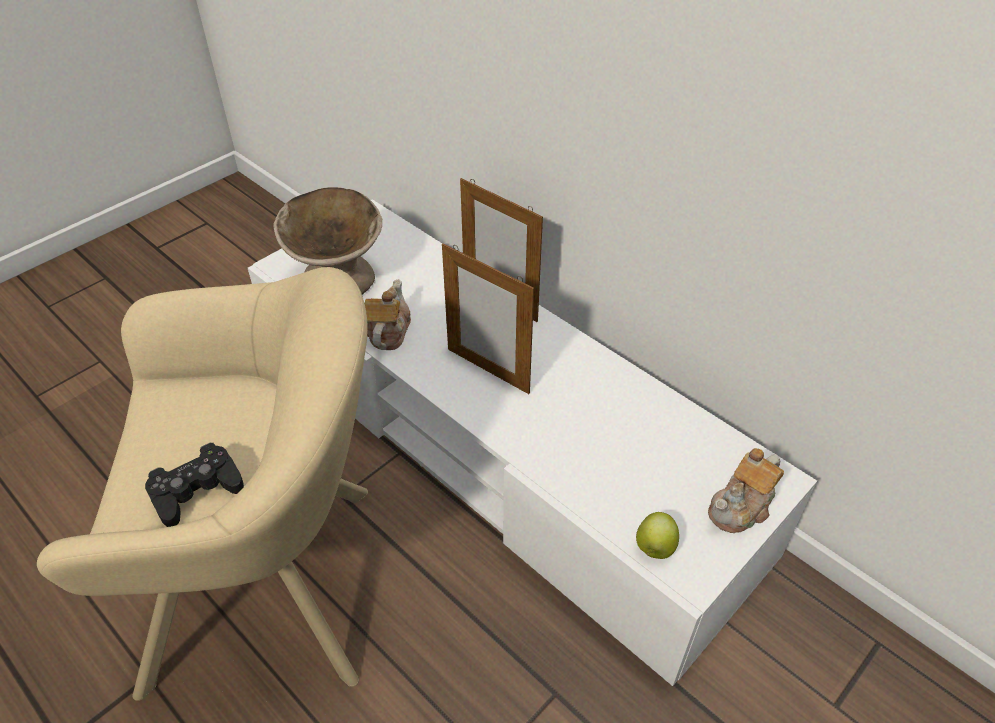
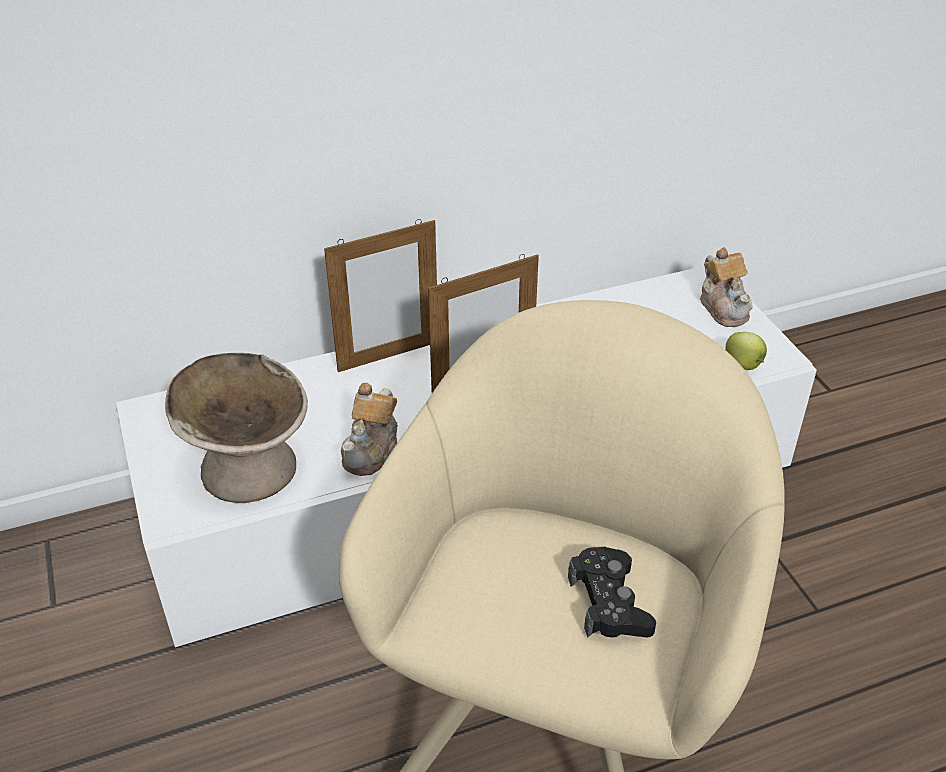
camera: 65 degrees left, 5 degrees down
(388, 332) = (373, 450): teapot -> teapot turned 105 degrees counterclockwise

